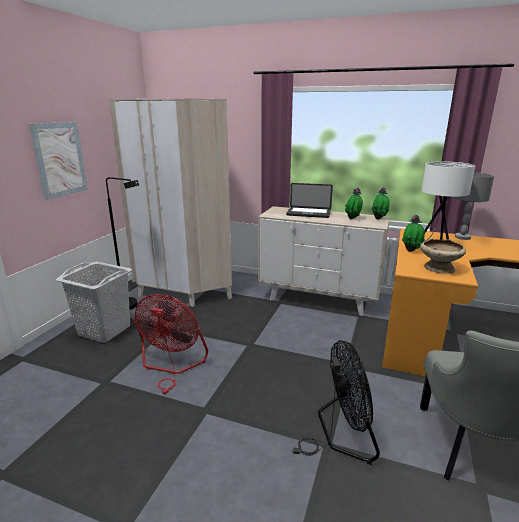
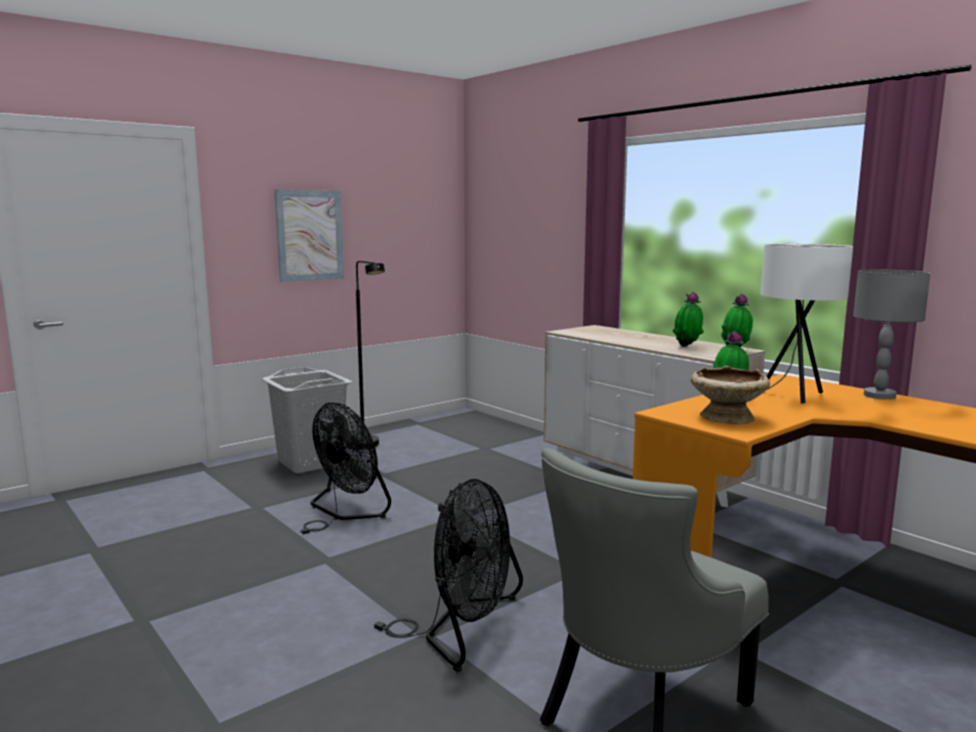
camera: 30 degrees right, 10 degrees down
(169, 365) = (339, 510): red fan -> black fan
(183, 287) = (455, 439): beige wardrobe -> none
(308, 213) = (629, 335): laptop -> none

